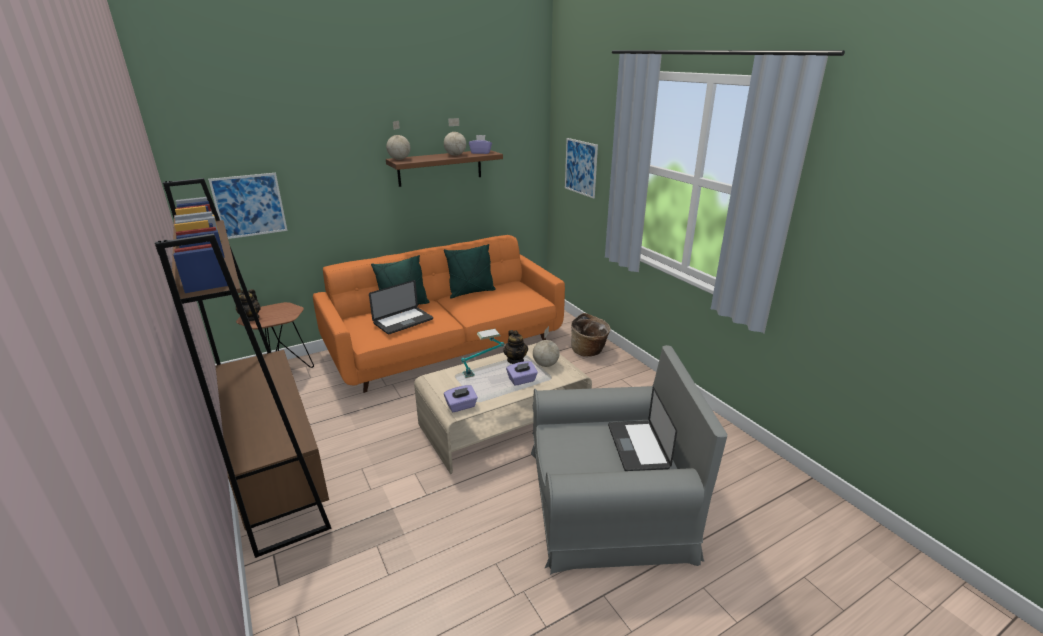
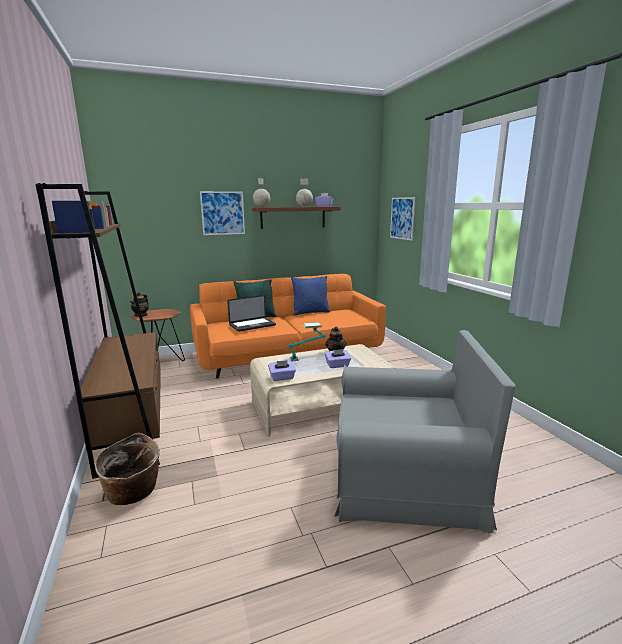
camera: 10 degrees right, 10 degrees down
(249, 205) = (151, 233): picture -> picture (223, 213)
(471, 292) = (310, 313): green pillow -> blue pillow
(546, 364) = (360, 357): globe -> none
(589, 351) = (404, 364): basket -> basket (133, 493)
(637, 446) = (433, 415): laptop -> none

